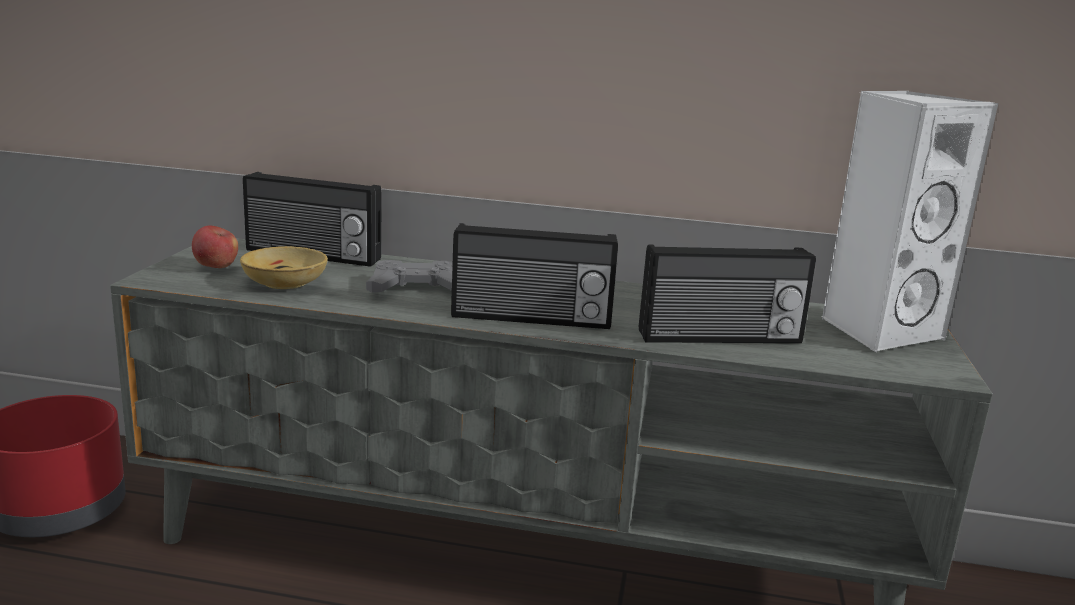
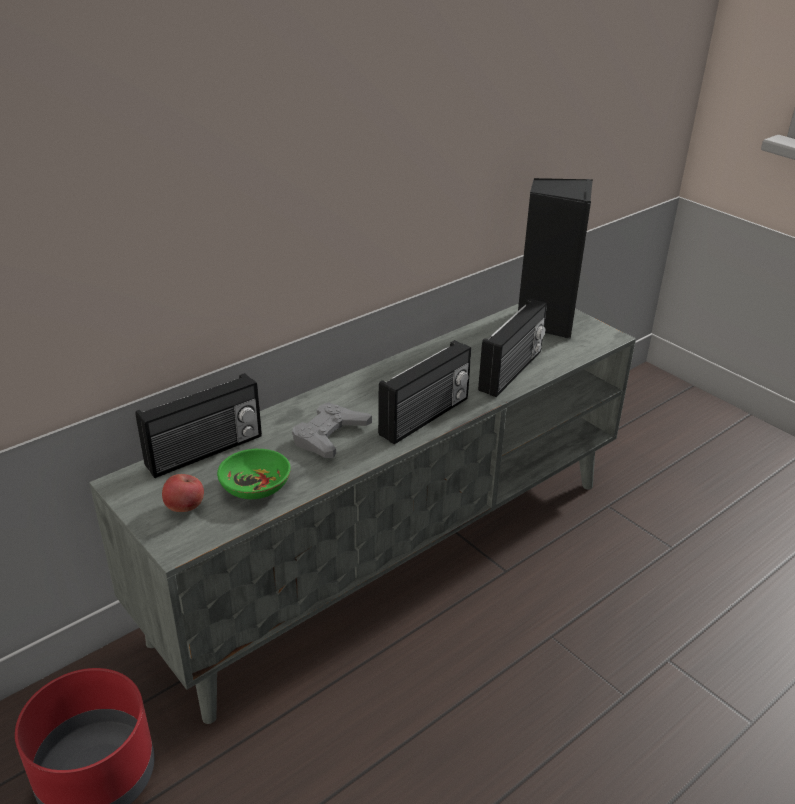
camera: 50 degrees left, 15 degrees up
(284, 282) = (255, 487): beige bowl -> green bowl
(878, 330) = (545, 321): white speaker -> black speaker

